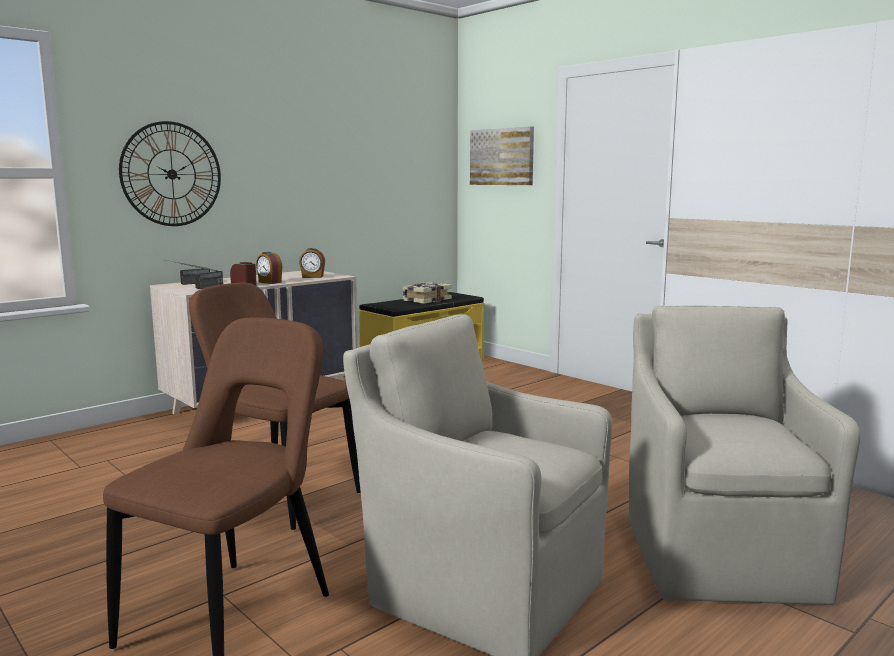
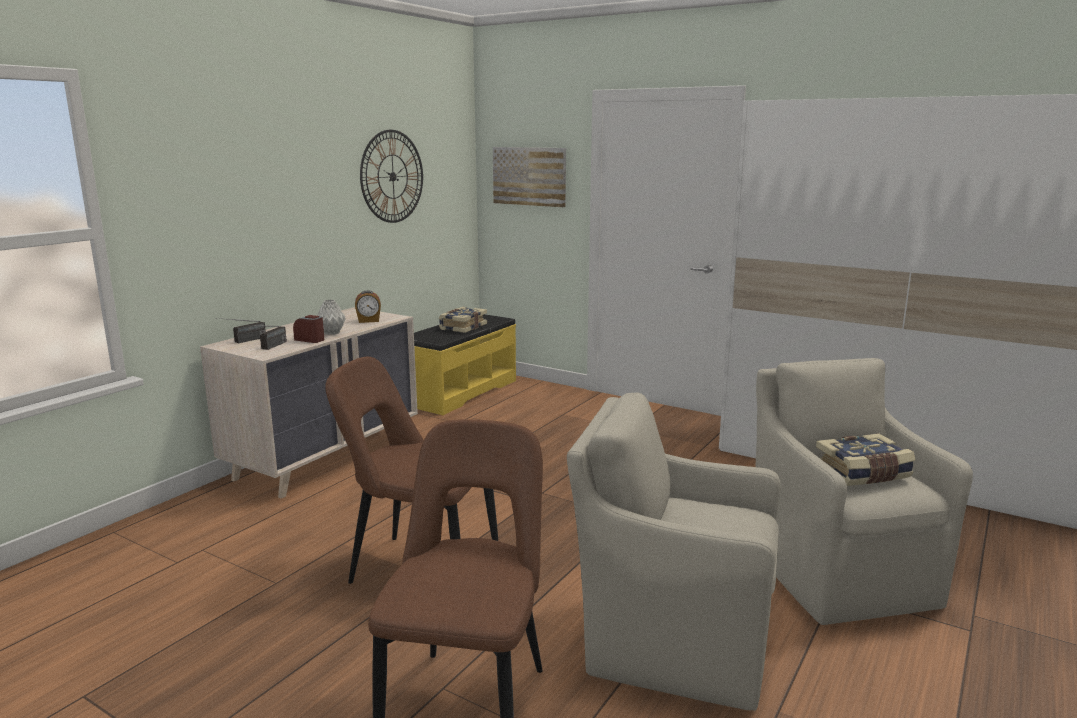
camera: 15 degrees left, 5 degrees up
(171, 174) = (214, 221): wall clock -> wall clock (392, 176)
(269, 282) = (332, 333): alarm clock -> grey vase
(731, 429) = (863, 474): none -> book

